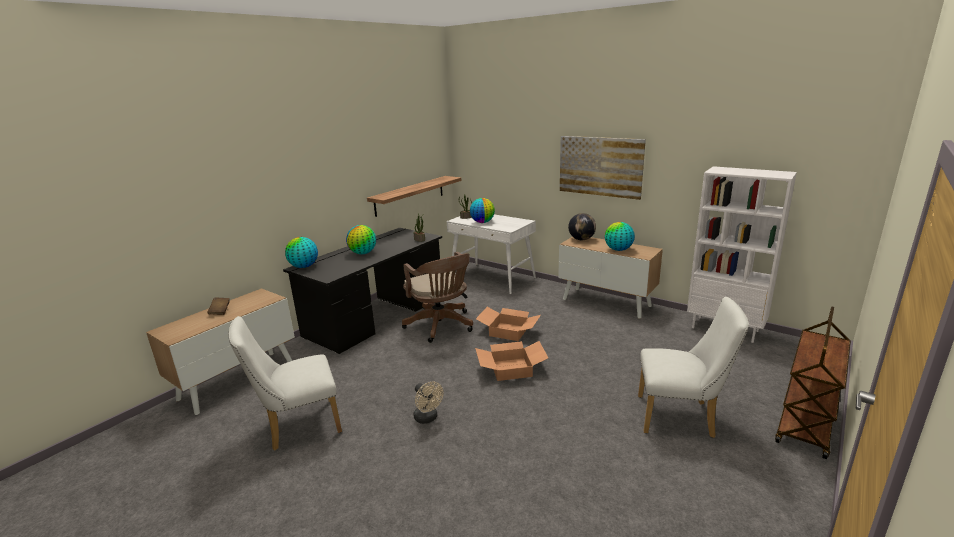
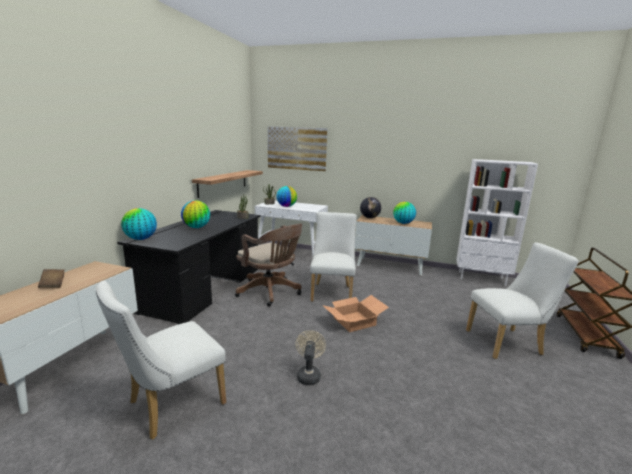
camera: 20 degrees left, 5 degrees down
(428, 418) = (309, 374): beige fan -> beige fan turned 120 degrees counterclockwise
(509, 331) = (332, 292): cardboard box -> white chair
(600, 166) = (383, 161): picture -> picture (296, 148)

